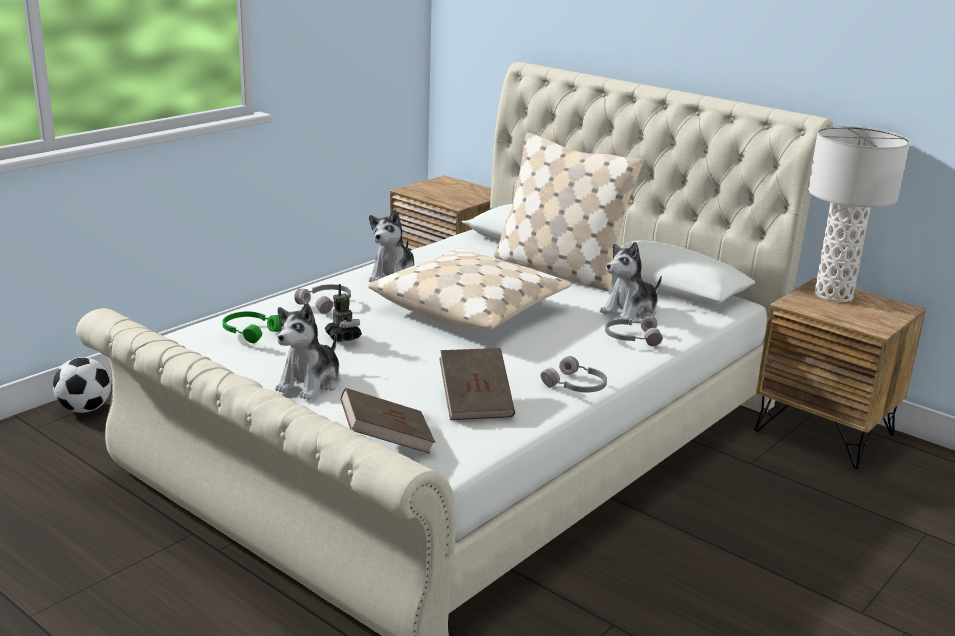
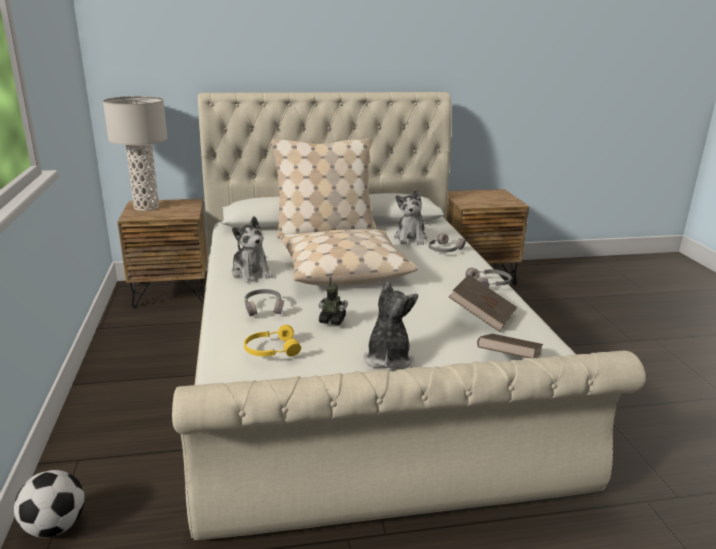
camera: 50 degrees left, 0 degrees up
(250, 332) = (271, 350): green headphones -> yellow headphones
(310, 383) = (388, 358): plush toy -> plush toy turned 150 degrees counterclockwise
(834, 295) = (469, 195): white table lamp -> white table lamp (147, 207)

